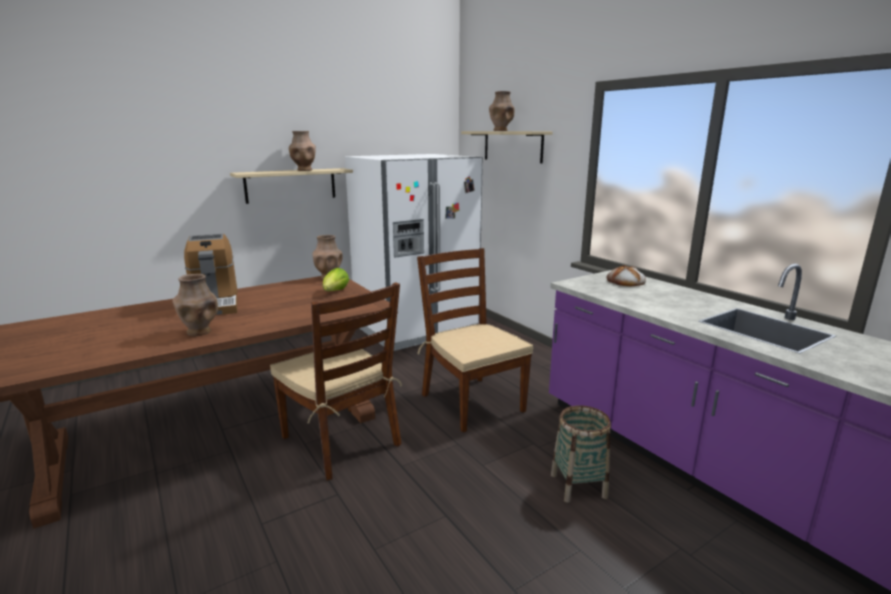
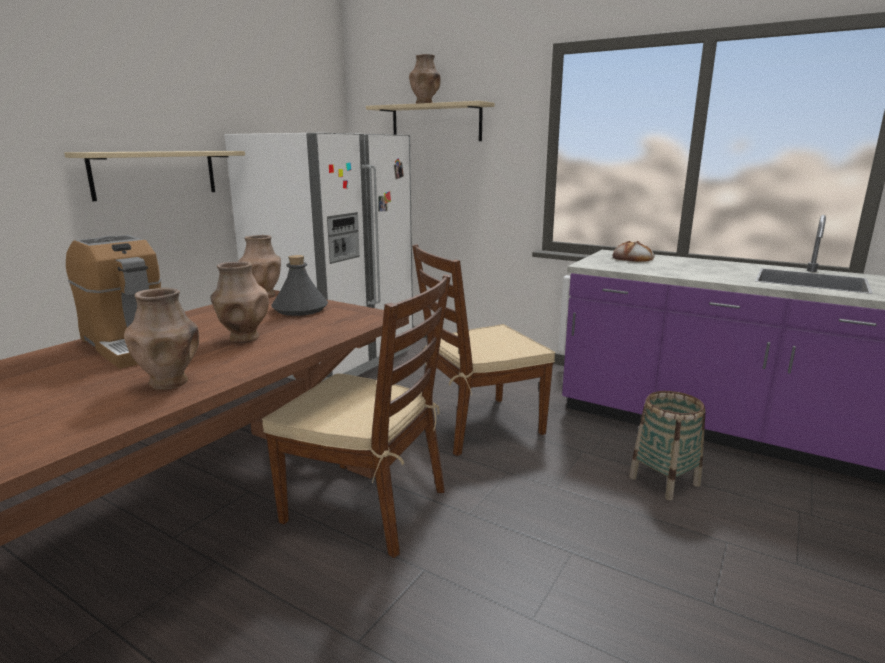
camera: 25 degrees left, 0 degrees up
(304, 170) = (178, 151): brown vase -> brown vase (243, 338)
(335, 292) = (300, 309): lettuce -> grey bottle
(471, 402) = (478, 425): brown chair -> brown chair turned 60 degrees counterclockwise

